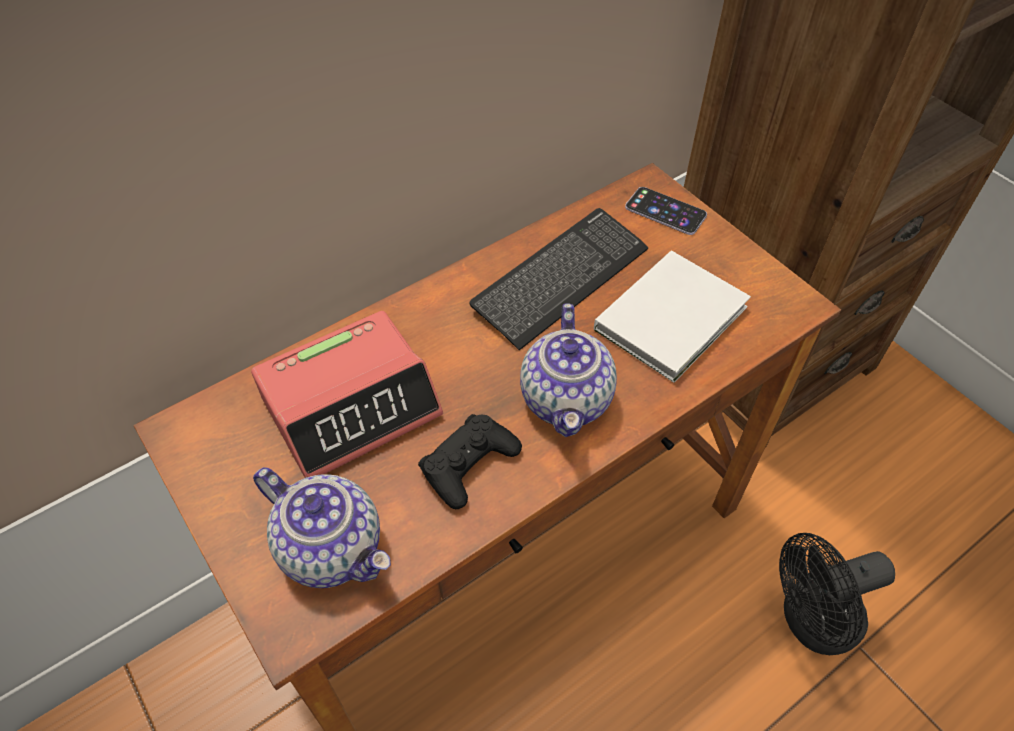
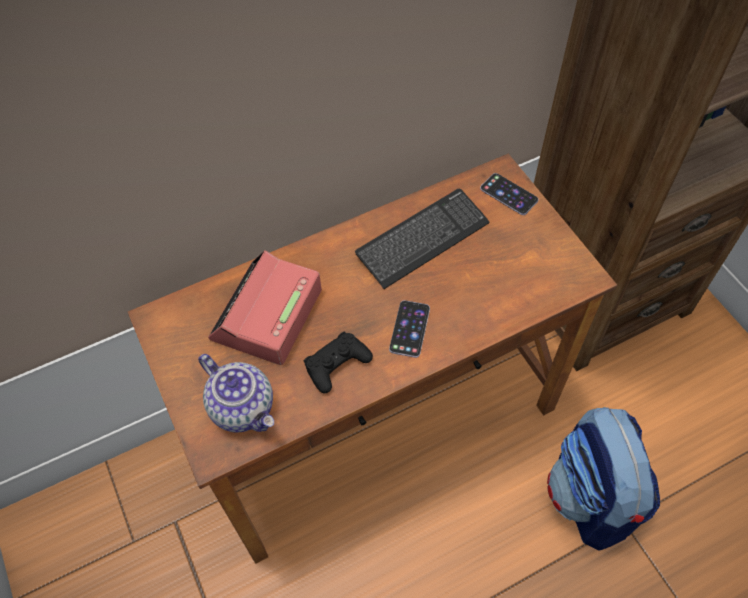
camera: 10 degrees right, 5 degrees up
(352, 406) = (267, 315): alarm clock -> alarm clock turned 135 degrees clockwise
(567, 400) = (409, 329): teapot -> phone
(675, 317) = (496, 277): white book -> none
(810, 622) = (591, 499): black fan -> backpack

